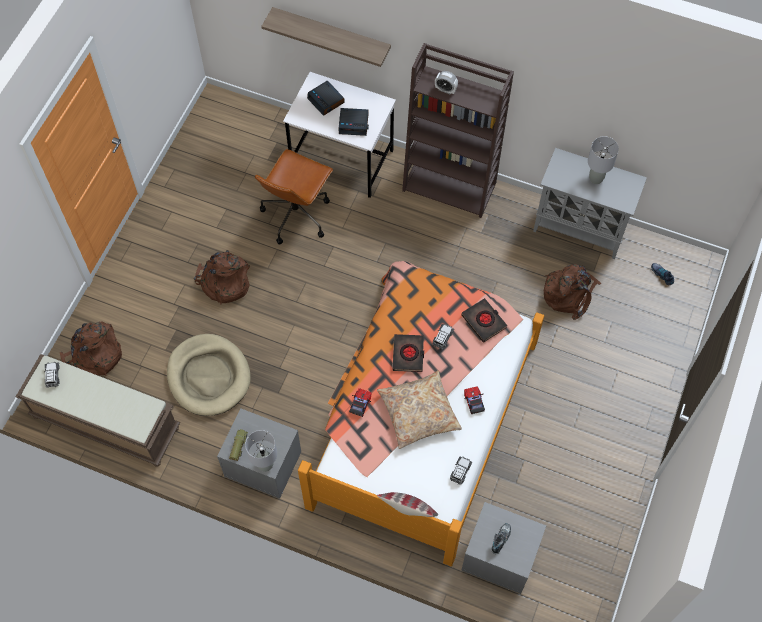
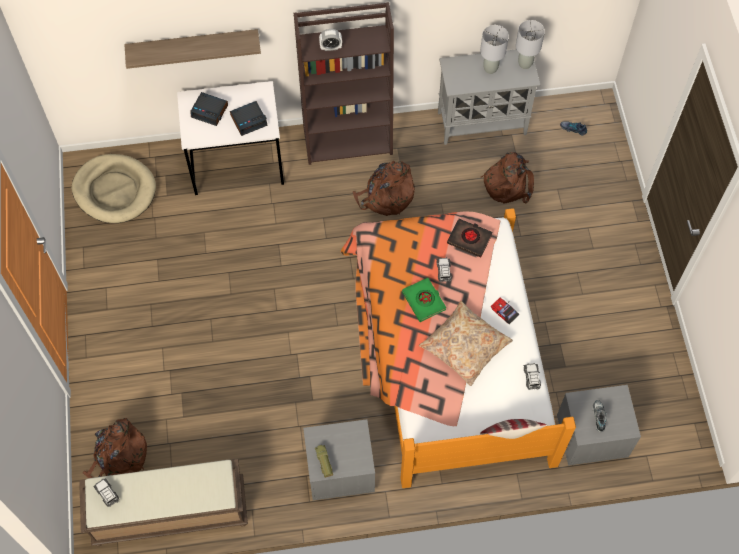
camera: 30 degrees left, 0 degrees up
(209, 376) = (239, 419): beige dog bed -> beige dog bed (115, 190)
(224, 283) = (199, 327): brown backpack -> brown backpack (386, 197)
(265, 465) = (359, 465): grey table lamp -> grey table lamp (525, 64)
(296, 214) = (226, 232): brown office chair -> none
(360, 403) = (409, 366): toy car -> none
(408, 354) = (424, 301): black book -> green book

